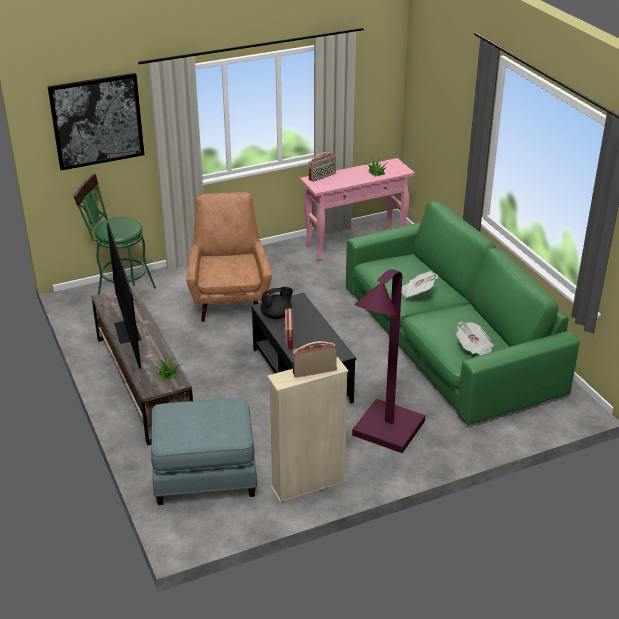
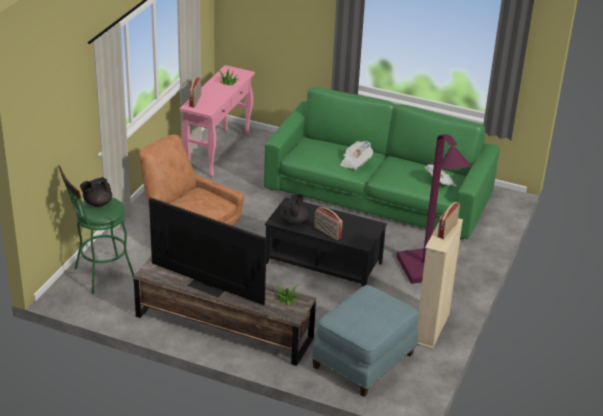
camera: 45 degrees left, 0 degrees up
(97, 121) = (58, 112): picture -> none
(119, 223) = (97, 203): none -> black teapot

